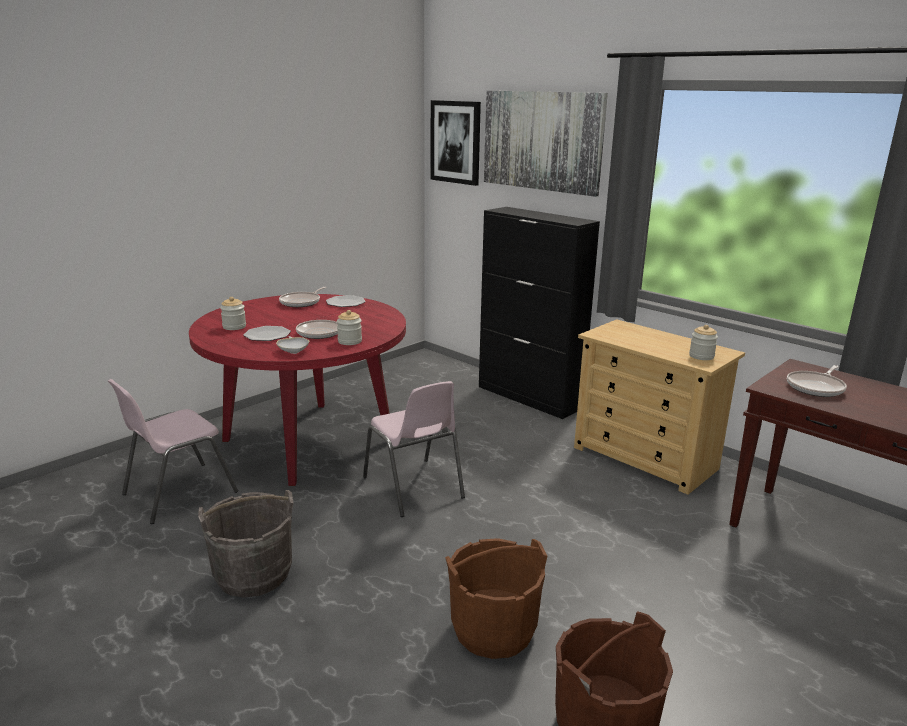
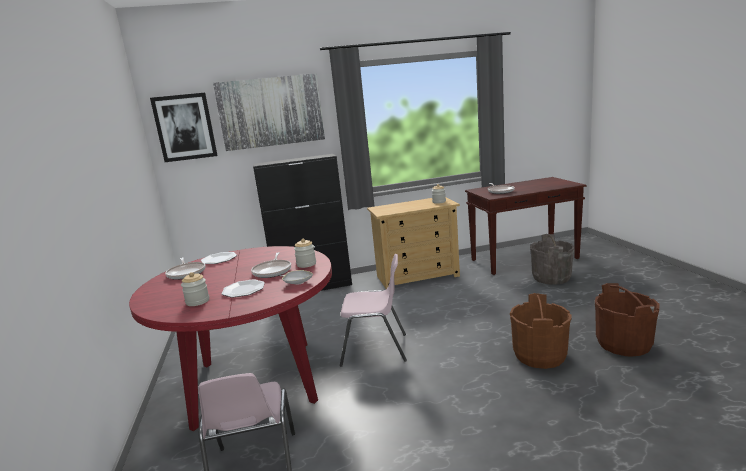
camera: 55 degrees left, 5 degrees down
(253, 574) = (424, 441): grey bucket -> grey bucket (551, 278)

